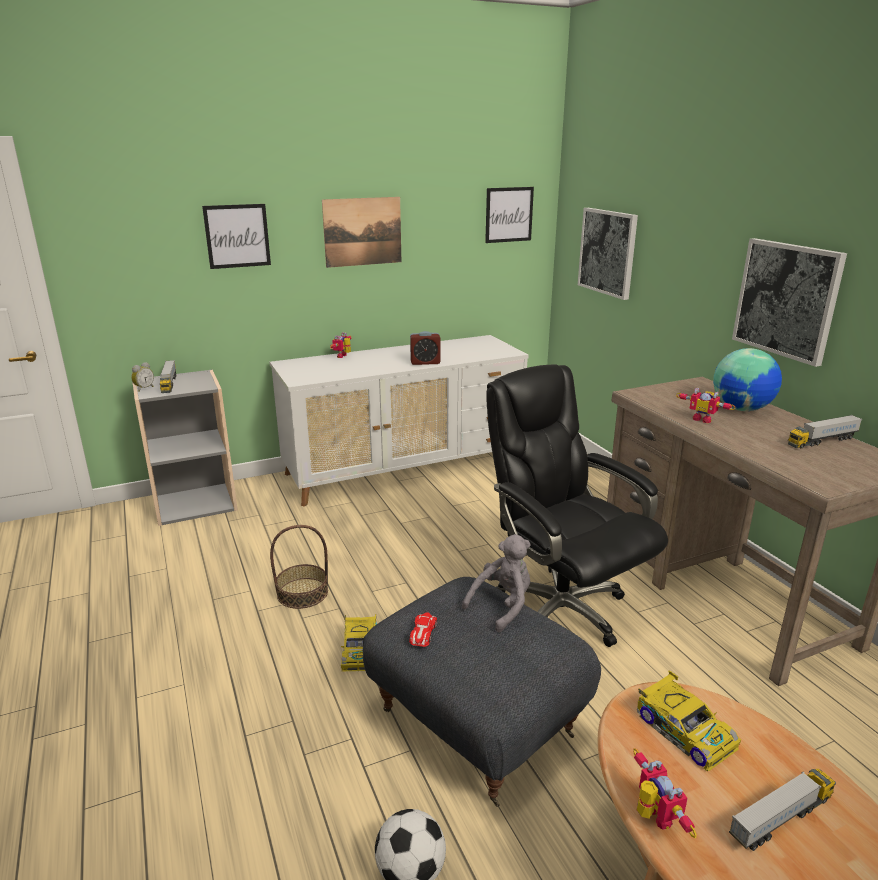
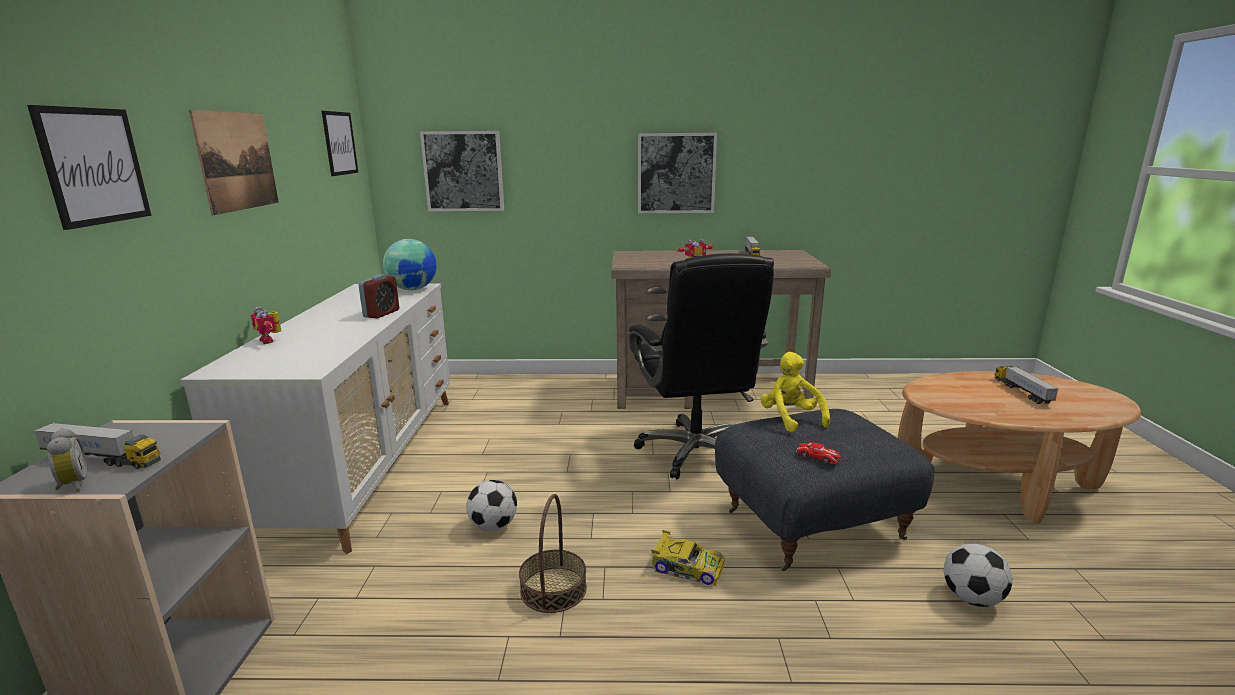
camera: 65 degrees left, 5 degrees down
(360, 544) = (493, 526): none -> football
(502, 605) = (790, 419): grey plush toy -> yellow plush toy
(563, 610) = (694, 449): black office chair -> black office chair turned 90 degrees counterclockwise
(653, 817) = (1031, 419): toy robot -> none
(684, 729) = (952, 394): toy car -> none
(742, 409) = (685, 255): globe -> globe (413, 289)

